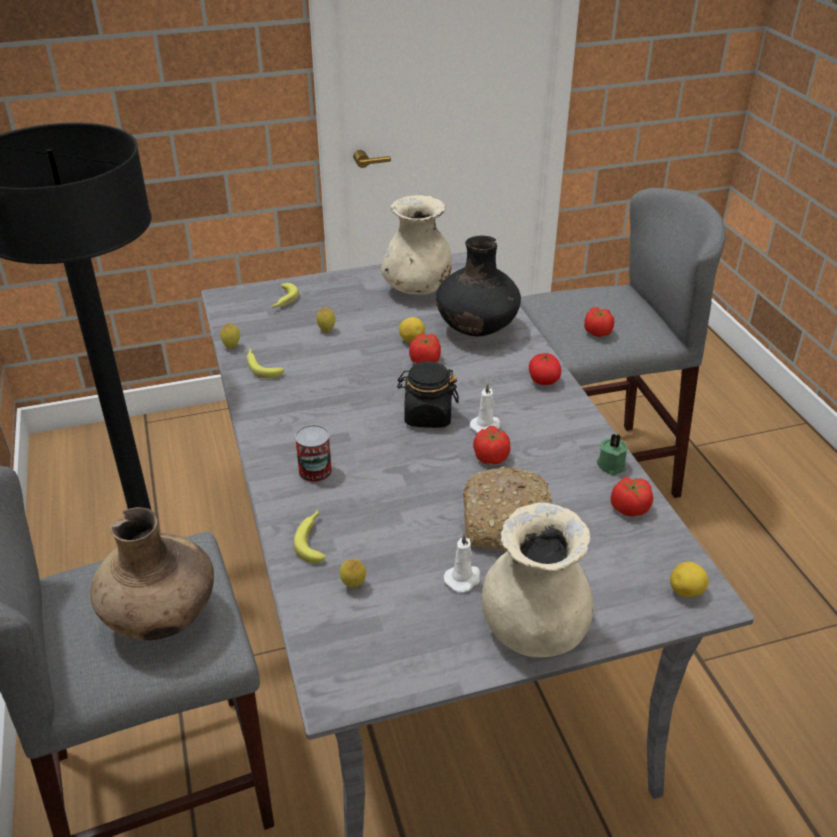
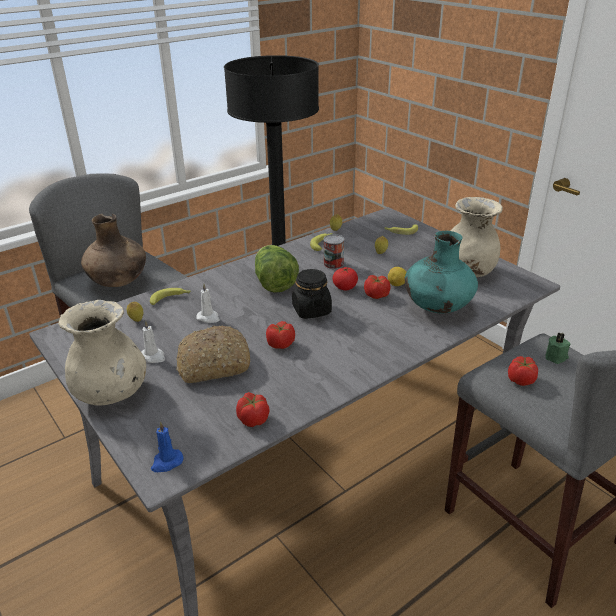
camera: 70 degrees right, 5 degrees down
(315, 471) = (231, 285): can -> can (333, 264)
(339, 431) = (274, 283): none -> lettuce
(476, 329) = (437, 307): black vase -> turquoise vase
(486, 426) = (315, 335): white candle -> white candle (208, 318)
(543, 380) = (393, 350): tomato -> tomato (345, 287)
(611, 464) = (303, 402): green candle -> green candle (556, 357)
(686, 592) = (166, 462): lemon -> blue candle

